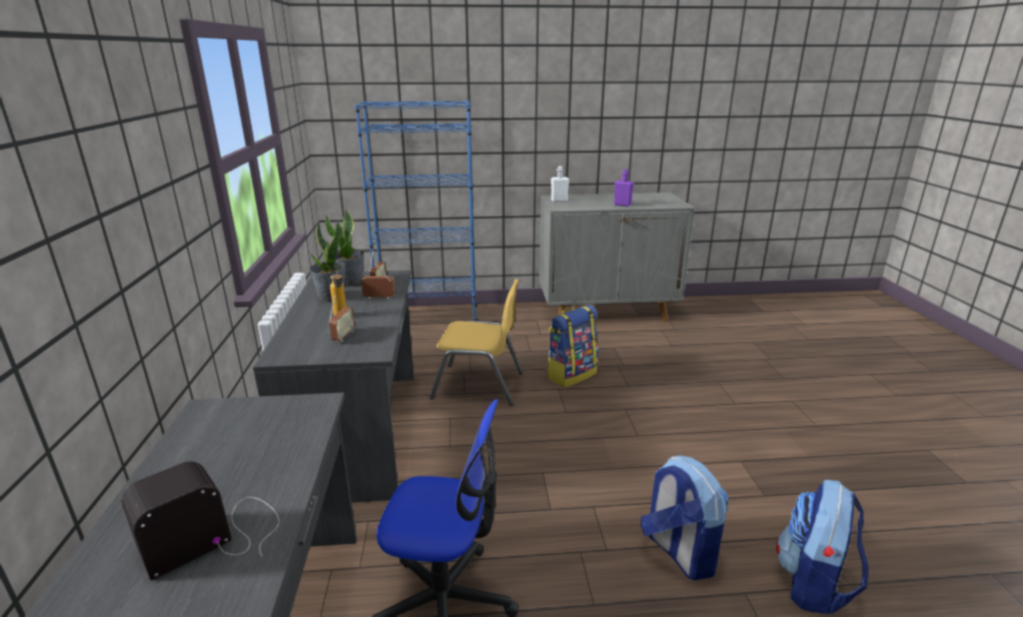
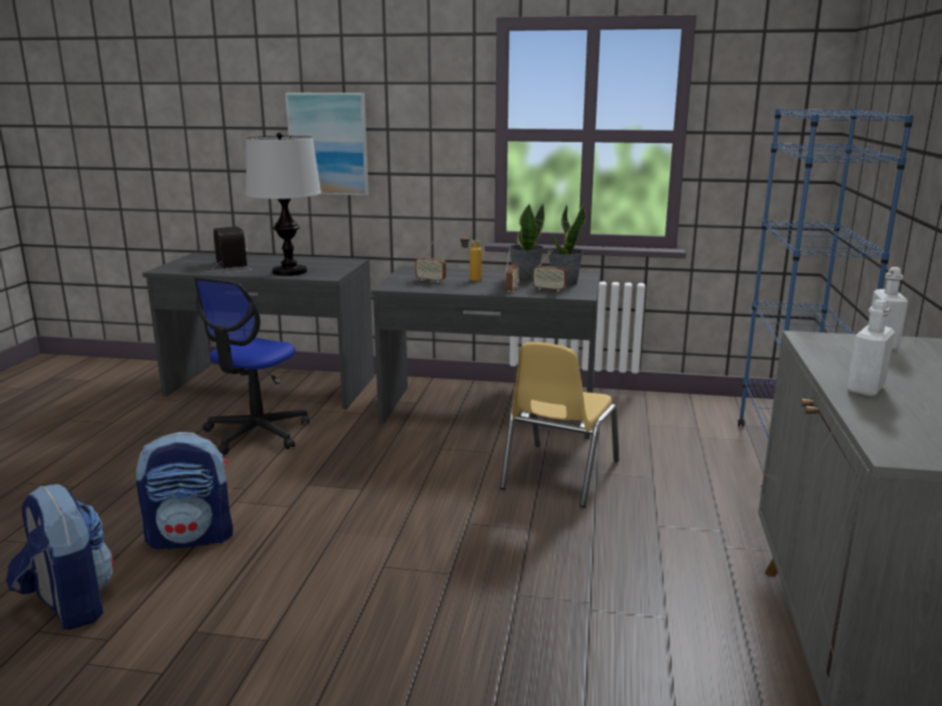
camera: 105 degrees right, 5 degrees down
(95, 252) = (328, 144): none -> picture
(279, 447) = (289, 272): none -> table lamp
(571, 374) = (568, 548): backpack -> none
(622, 205) = (865, 388): purple bottle -> white bottle

